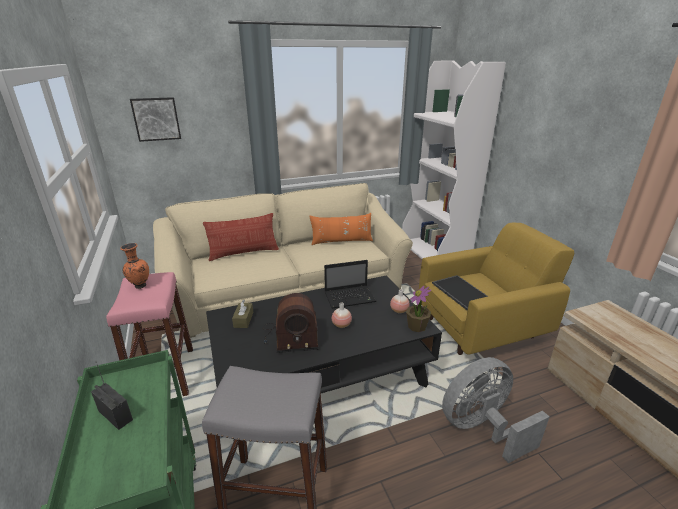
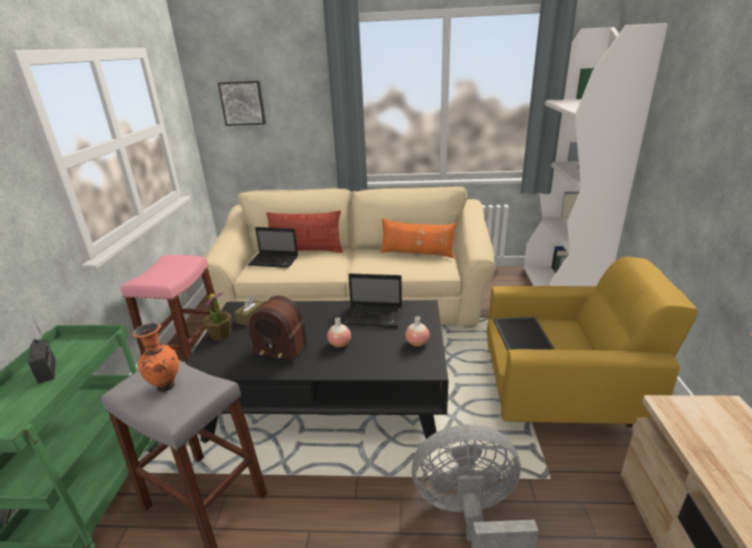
camera: 25 degrees right, 0 degrees up
(139, 286) = (167, 264): orange vase -> orange vase (165, 386)
(222, 266) = (274, 261): none -> laptop
(417, 326) = (422, 366): potted plant -> potted plant (221, 335)

